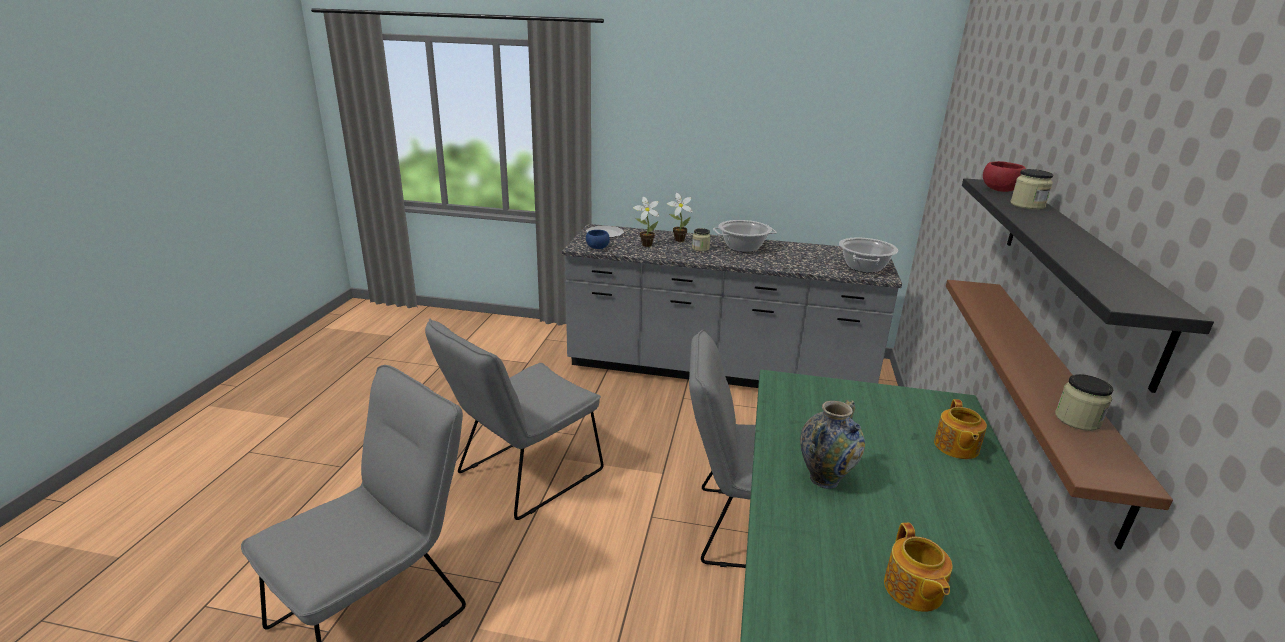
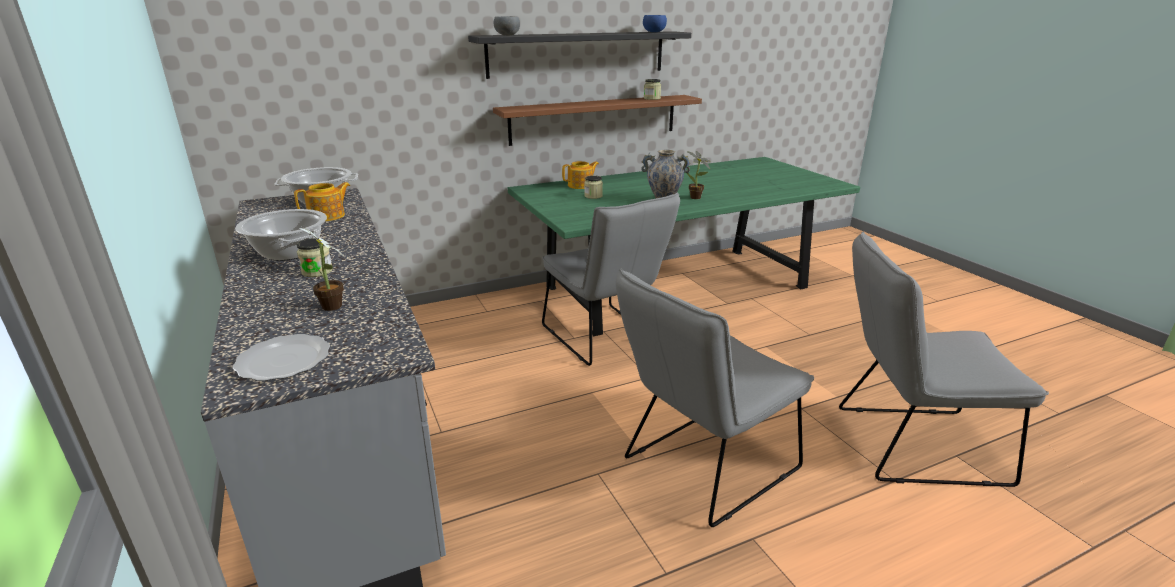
camera: 125 degrees left, 0 degrees up
(522, 476) = (702, 468): grey chair -> grey chair turned 135 degrees clockwise
(597, 247) = (386, 336): blue bowl -> blue bowl (654, 32)
(677, 240) = (280, 294): potted plant -> potted plant (696, 198)
(912, 590) = (706, 183): teapot -> teapot (328, 216)
(999, 190) = (507, 35): red bowl -> grey bowl
(1027, 205) = (541, 34): jar -> jar (593, 196)

